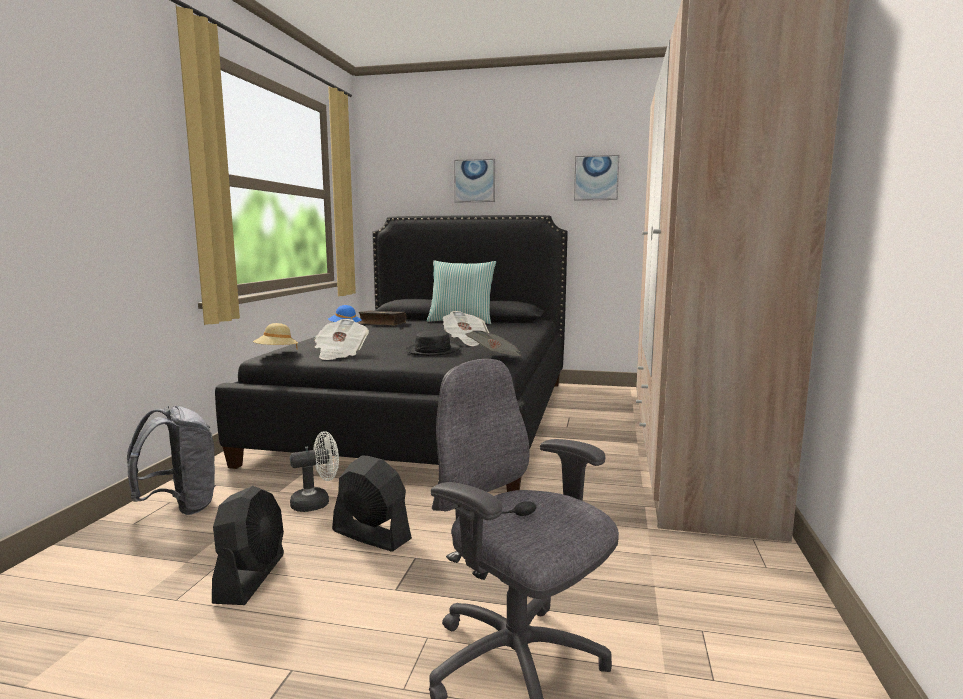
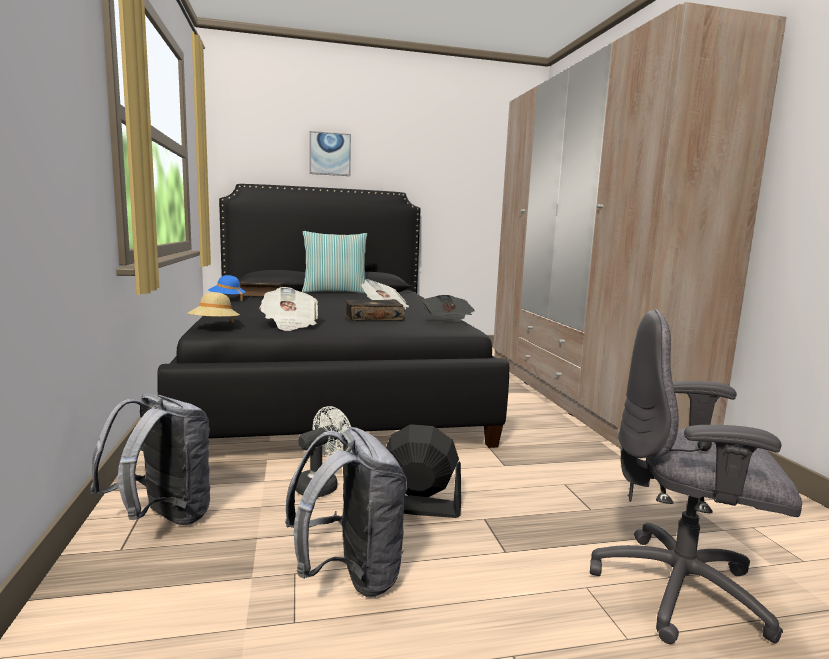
camera: 25 degrees left, 0 degrees up
(251, 577) = (350, 576): black fan -> grey backpack
(433, 350) = (373, 318): black hat -> book
(596, 178) = (443, 161): picture -> none

